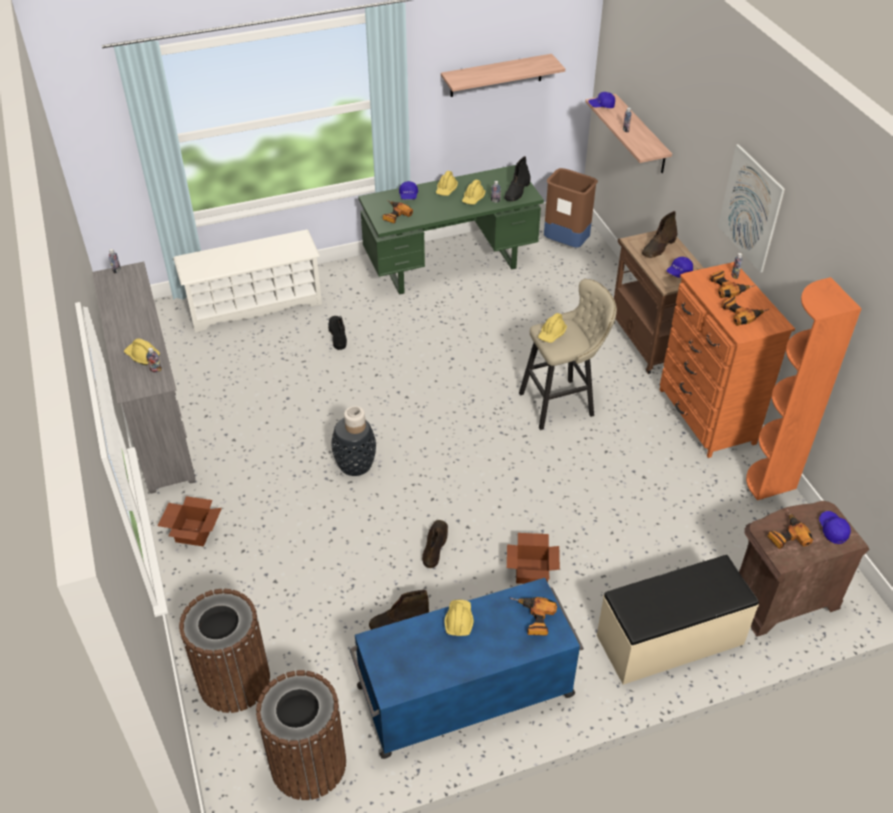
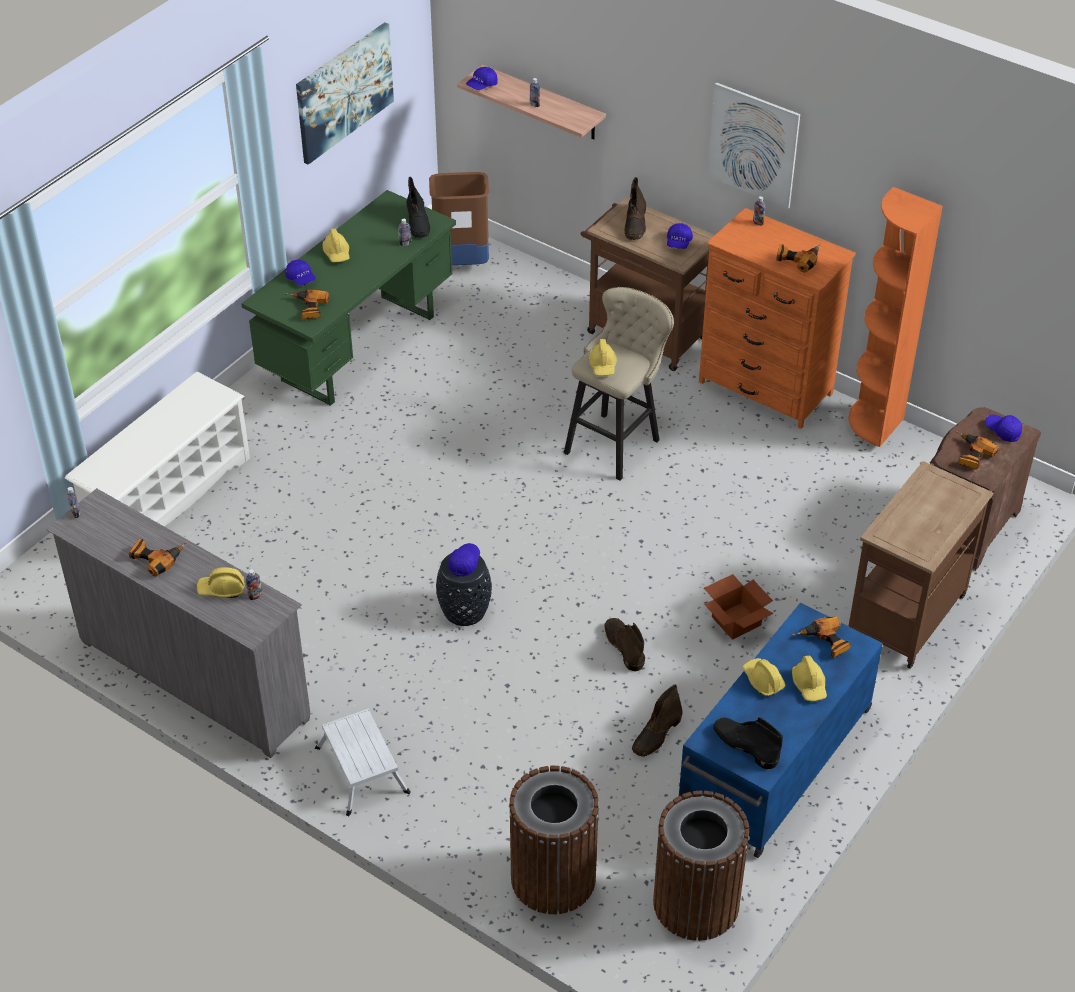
camera: 35 degrees left, 0 degrees up
(193, 532) = (361, 769): cardboard box -> white step ladder
(337, 334) = (304, 484): black boot -> black boot (745, 746)
(355, 426) = (464, 563): jar -> blue cap
(473, 198) = (377, 251): yellow hard hat -> yellow hard hat (809, 685)
(496, 75) = (344, 92): shelf -> picture
(670, 640) = (909, 614): beige bench -> brown cart
(728, 287) = (762, 237): power drill -> power drill (157, 557)

